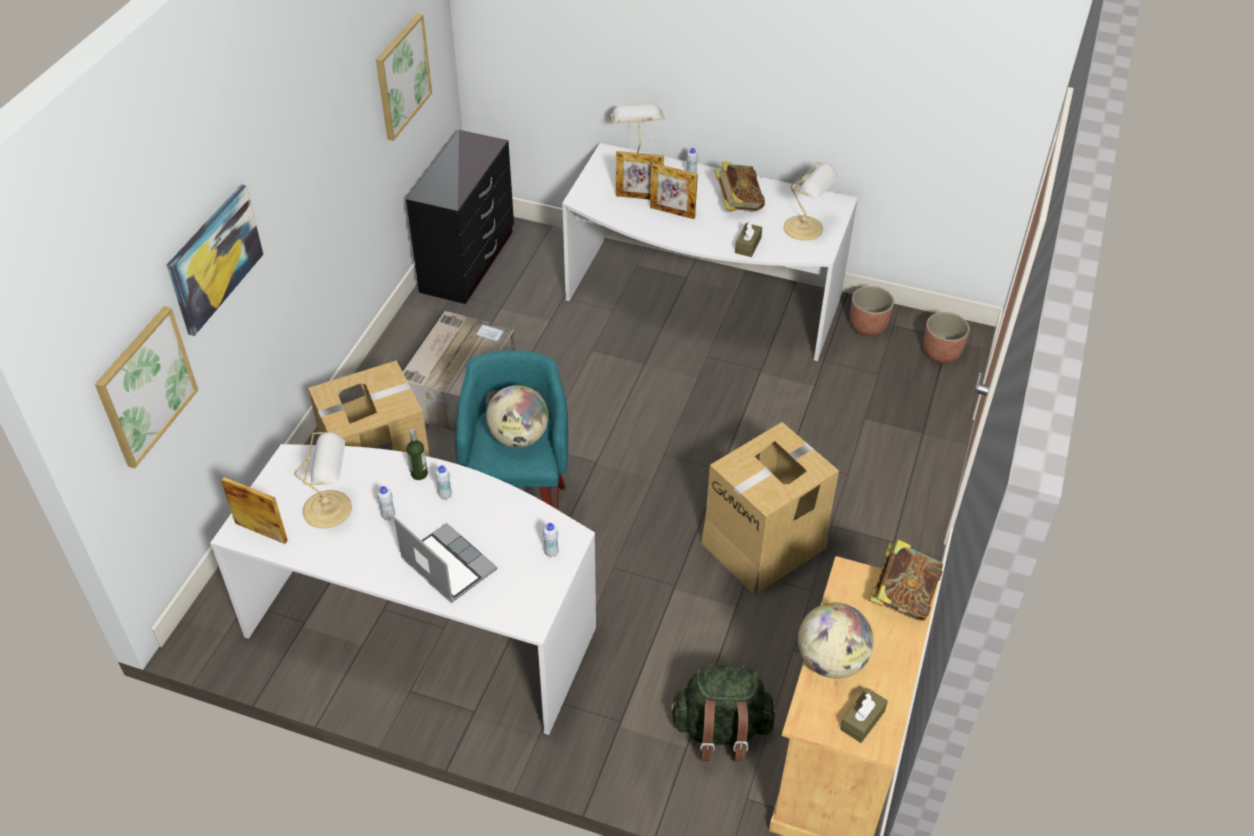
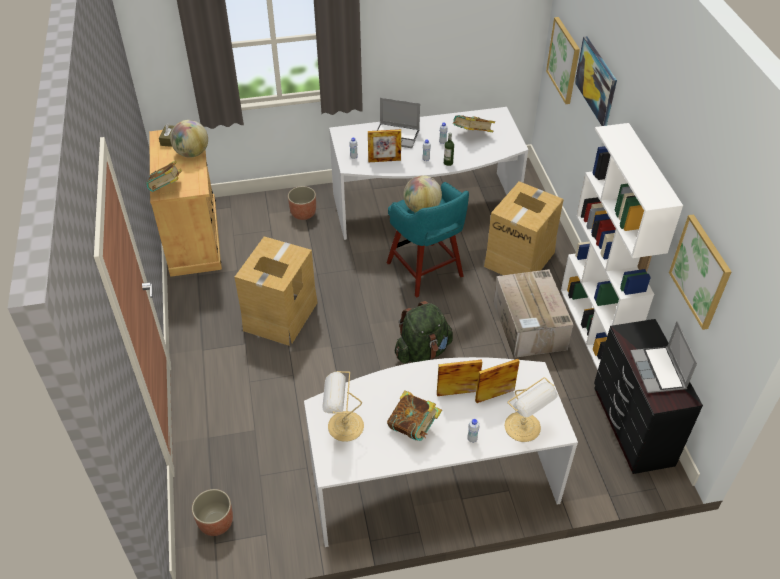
camera: 150 degrees right, 0 degrees up
(261, 532) = (490, 117): picture frame -> picture frame (384, 160)
(330, 509) = (472, 135): table lamp -> book
(393, 355) = (594, 328): none -> white bookcase
(462, 162) = (659, 371): none -> laptop
(721, 730) = (256, 225): green backpack -> green backpack (422, 351)
(748, 245) = (378, 387): brown tissue box -> none
(868, 326) = (287, 521): planter -> planter (303, 213)

